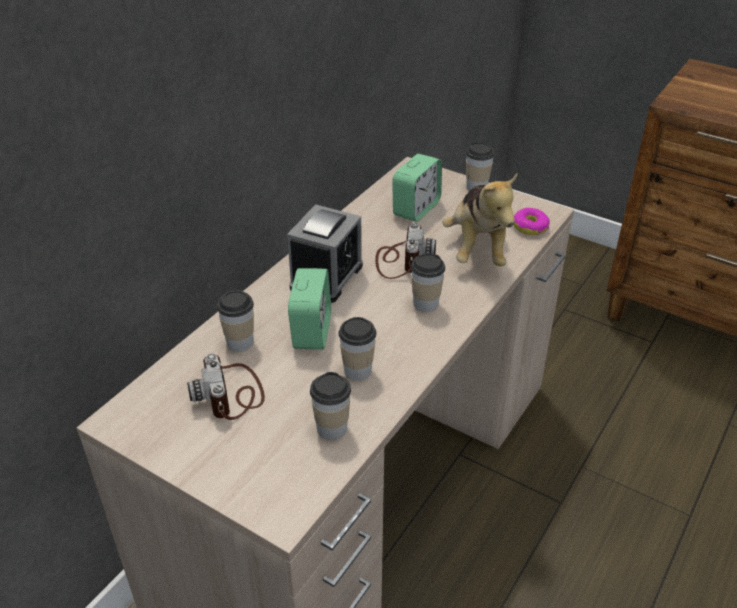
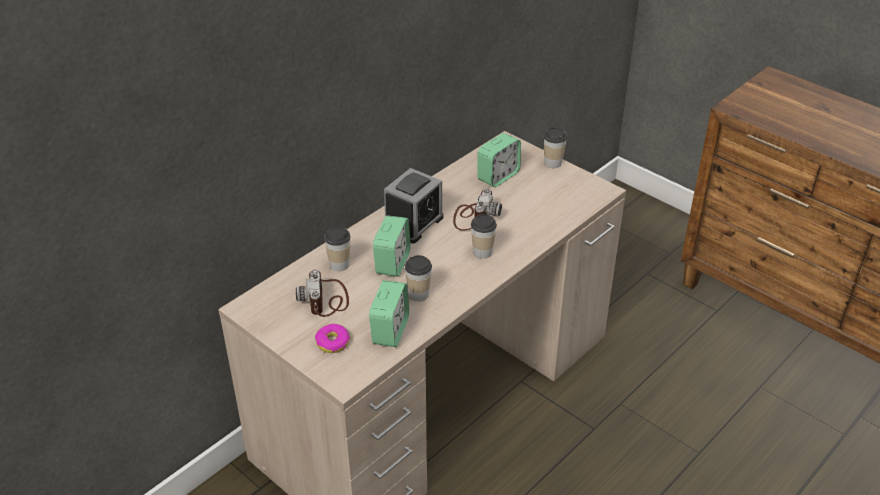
camera: 10 degrees right, 0 degrees up
(332, 428) = (390, 331): cup -> alarm clock
(477, 248) = (536, 213): plush toy -> none
(530, 227) = (584, 201): donut -> donut (332, 343)

